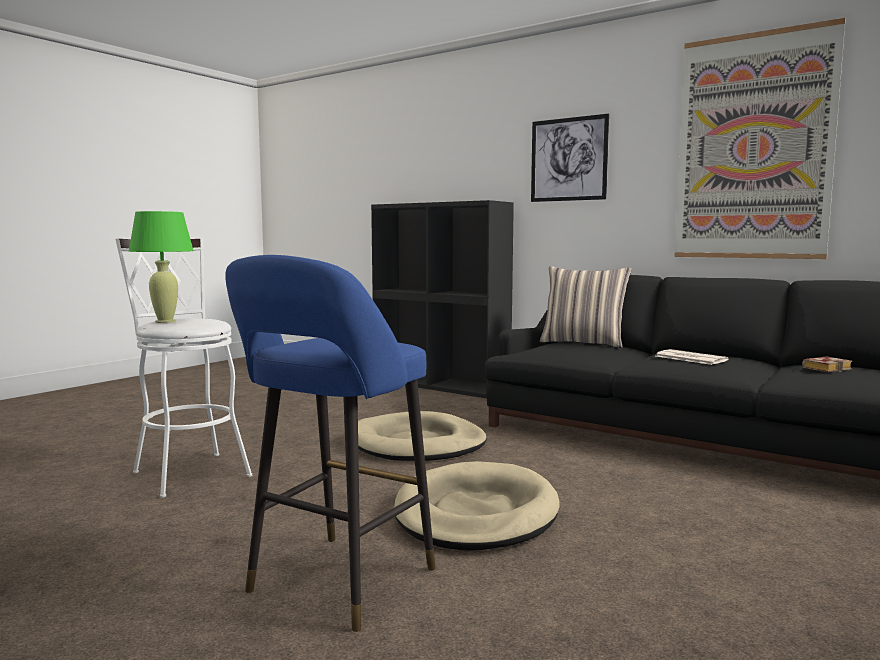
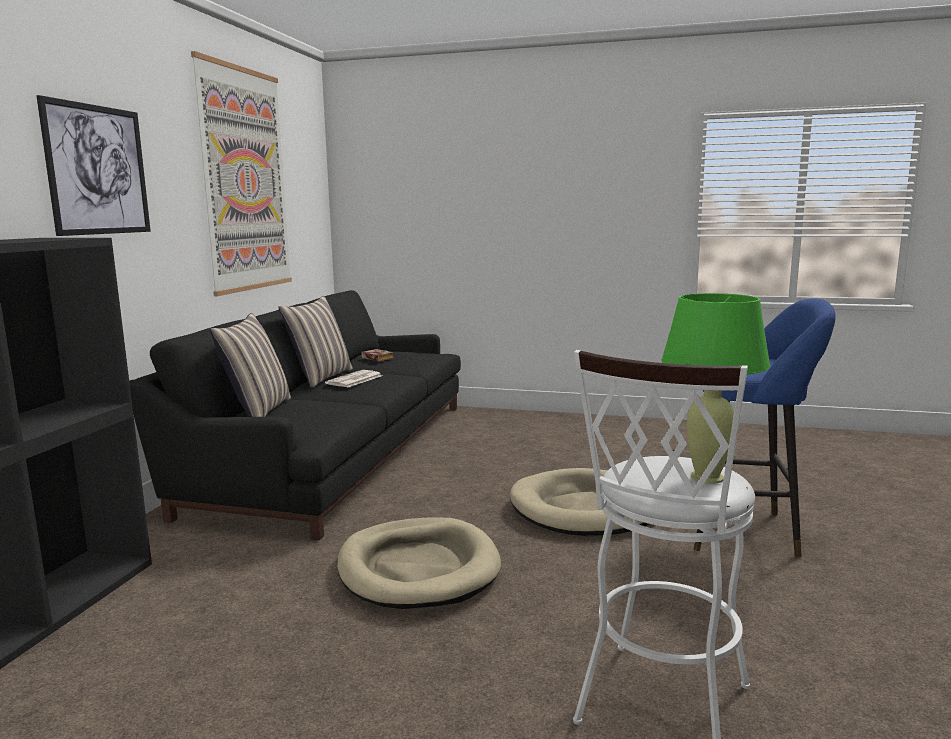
camera: 110 degrees left, 5 degrees up
(711, 354) = (320, 377): none -> pillow

